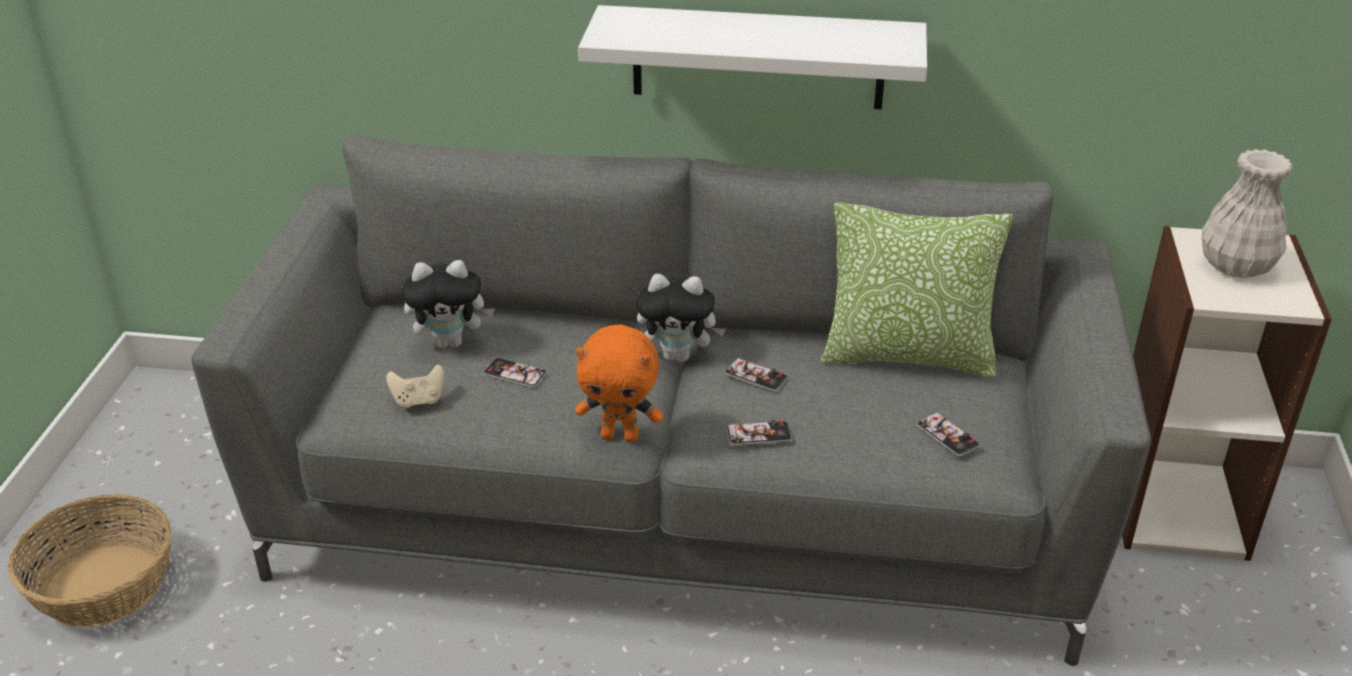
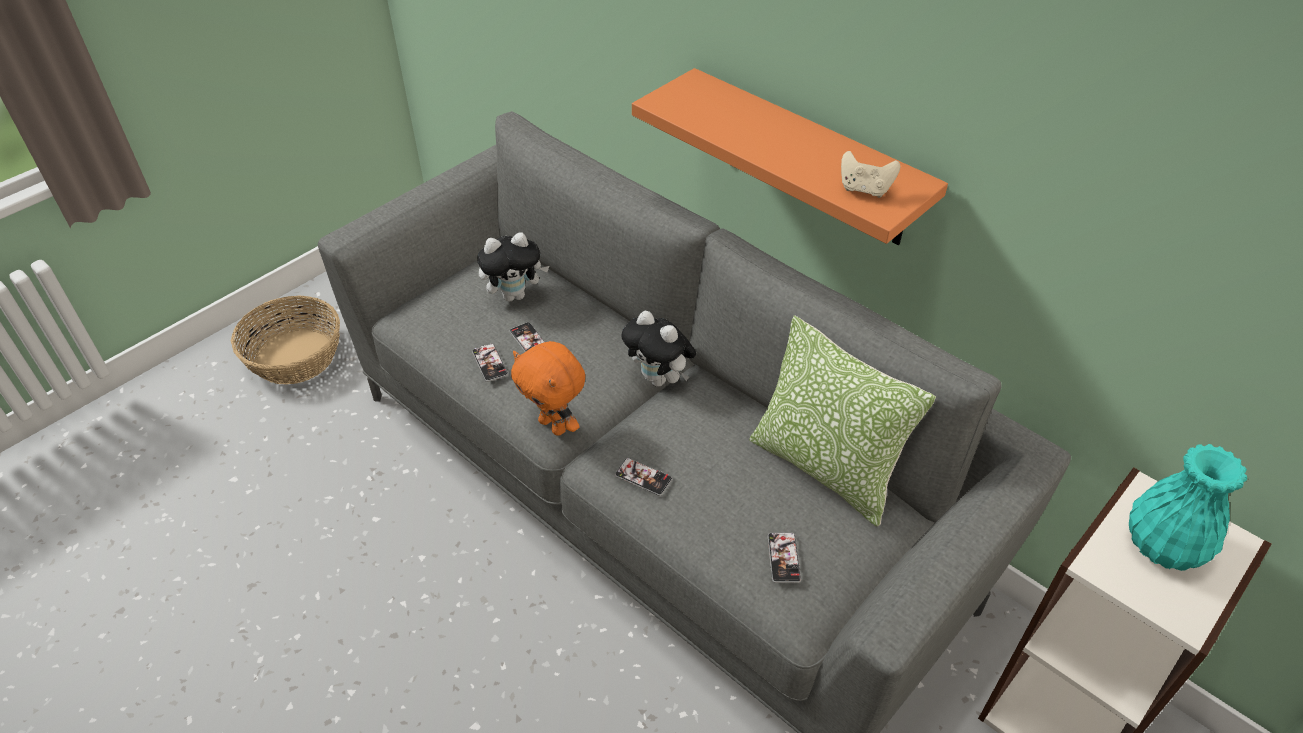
camera: 35 degrees right, 10 degrees up
(418, 400) = (453, 331): beige game controller -> beige game controller (864, 189)
(451, 342) = (515, 295): plush toy -> plush toy turned 45 degrees counterclockwise
(756, 376) = (689, 426): phone -> phone (490, 363)
(758, 57) = (806, 159): white shelf -> orange shelf
(1237, 266) = (1163, 547): white vase -> turquoise vase

